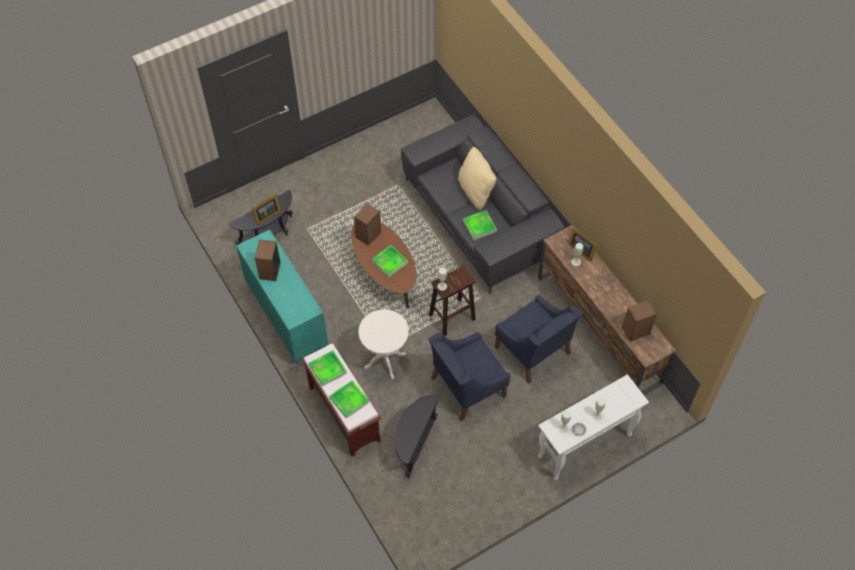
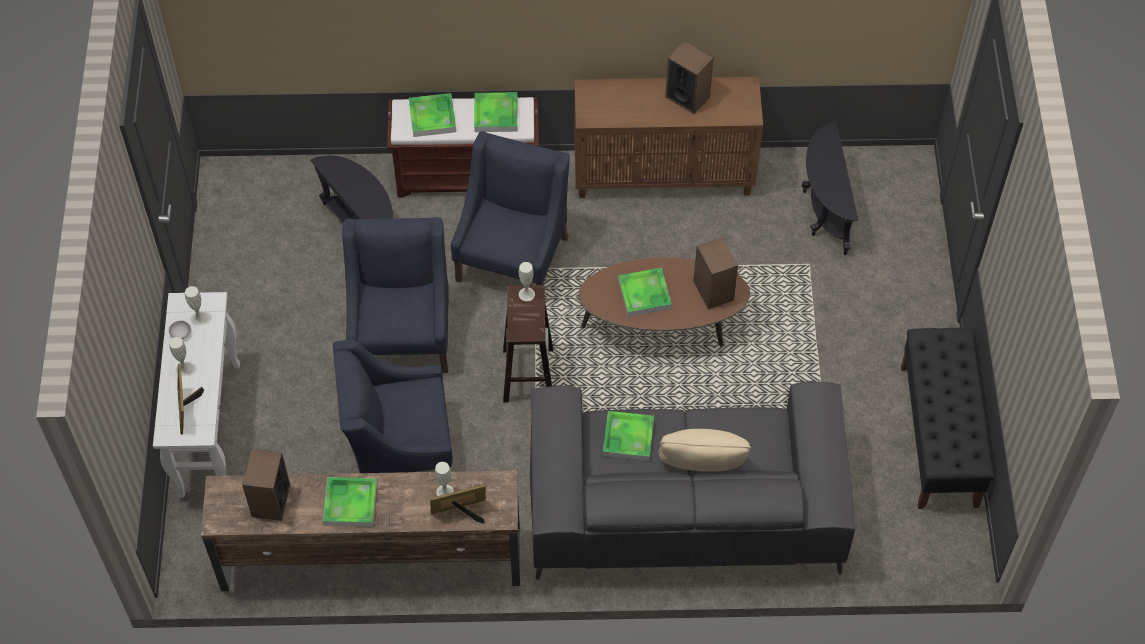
camera: 120 degrees right, 0 degrees up
(266, 215) = (823, 171): picture frame -> picture frame (187, 408)
(286, 317) = (664, 174): turquoise cabinet -> brown cabinet
(375, 141) = (939, 436): none -> black bench
(385, 361) = (513, 258): white side table -> blue armchair
(611, 296) = (350, 504): none -> tray

